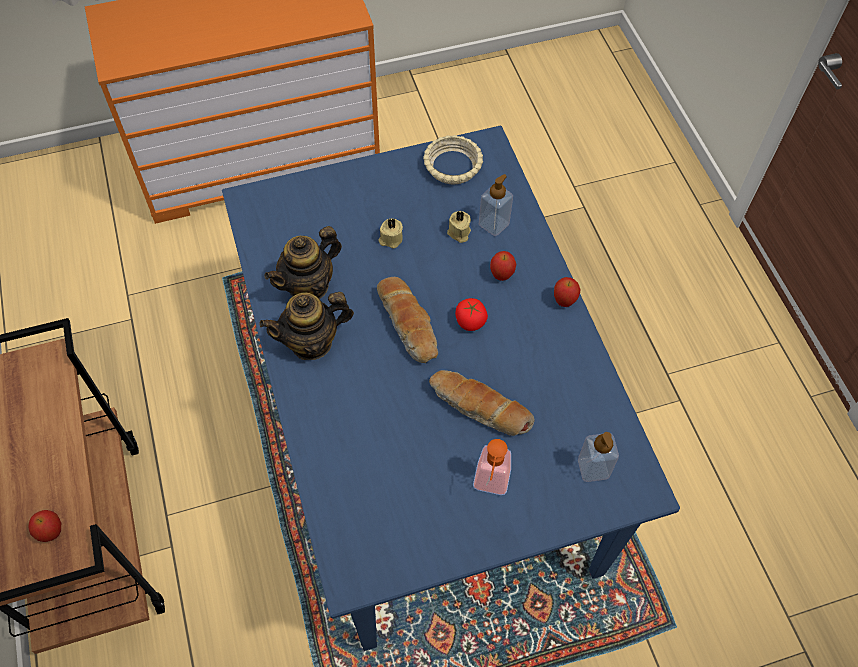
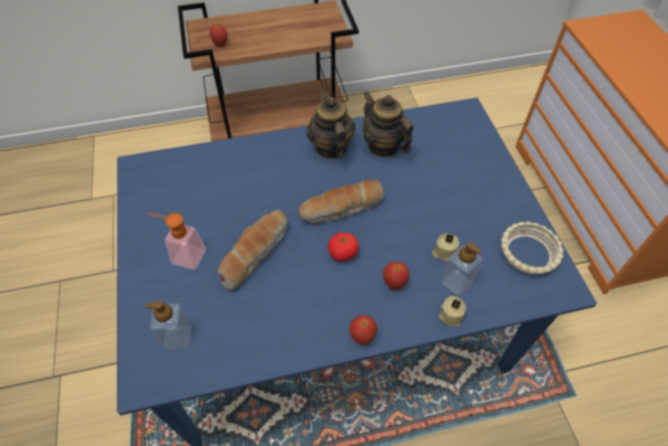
camera: 95 degrees right, 5 degrees down
(390, 239) = (433, 200): beige candle -> beige candle (450, 315)

